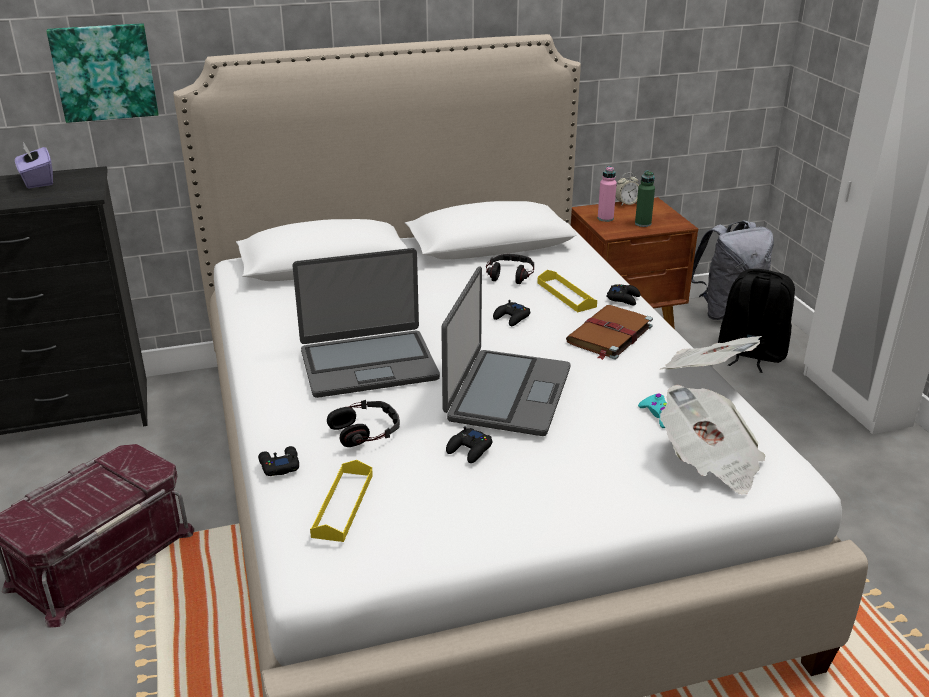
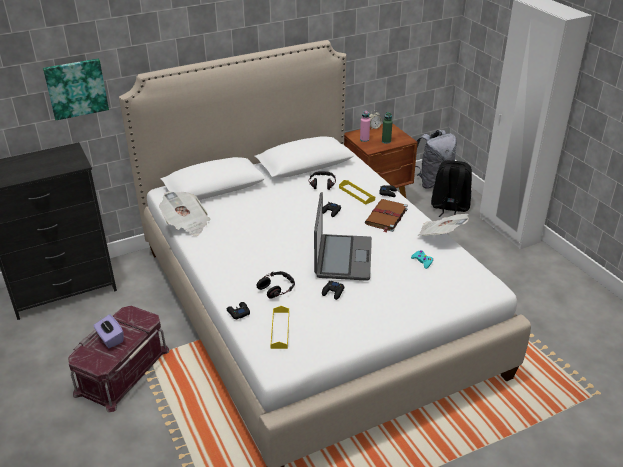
camera: 10 degrees left, 5 degrees up
(37, 181) = (43, 157): purple tissue box -> purple tissue box (110, 339)
(368, 364) = (263, 249): laptop -> none
(710, 462) = (452, 284): newspaper -> newspaper (186, 224)

